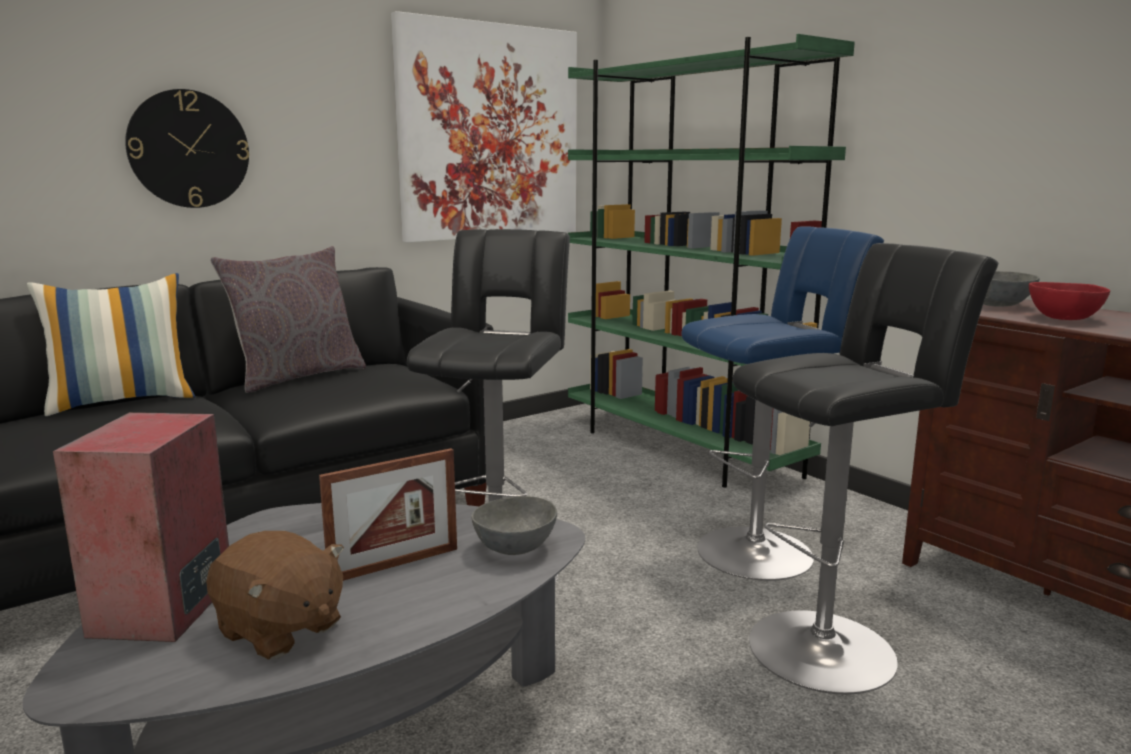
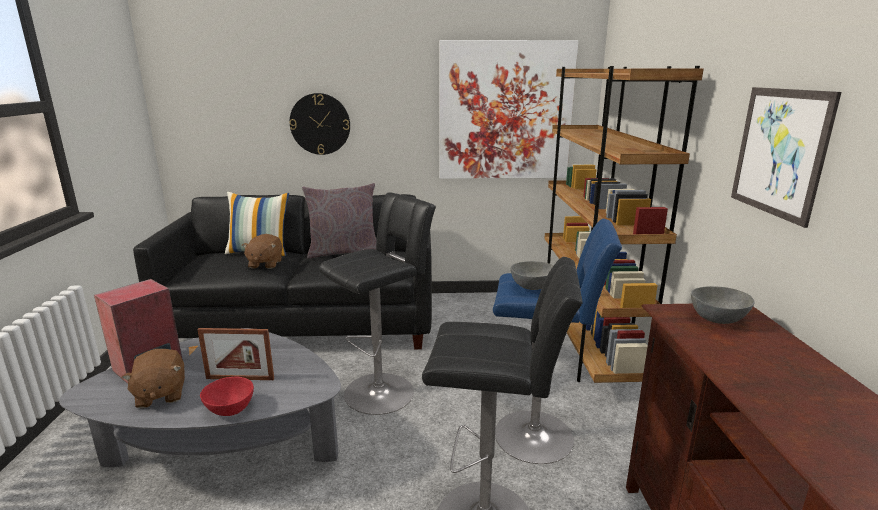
camera: 35 degrees right, 5 degrees up
(179, 411) = (265, 264): none -> brown plush toy
(517, 548) = (295, 390): grey bowl -> grey bowl (533, 287)
(680, 449) = (585, 344): green bookcase -> brown bookcase
(996, 118) = (779, 152): none -> picture
(1061, 318) = (730, 350): red bowl -> red bowl (230, 409)

